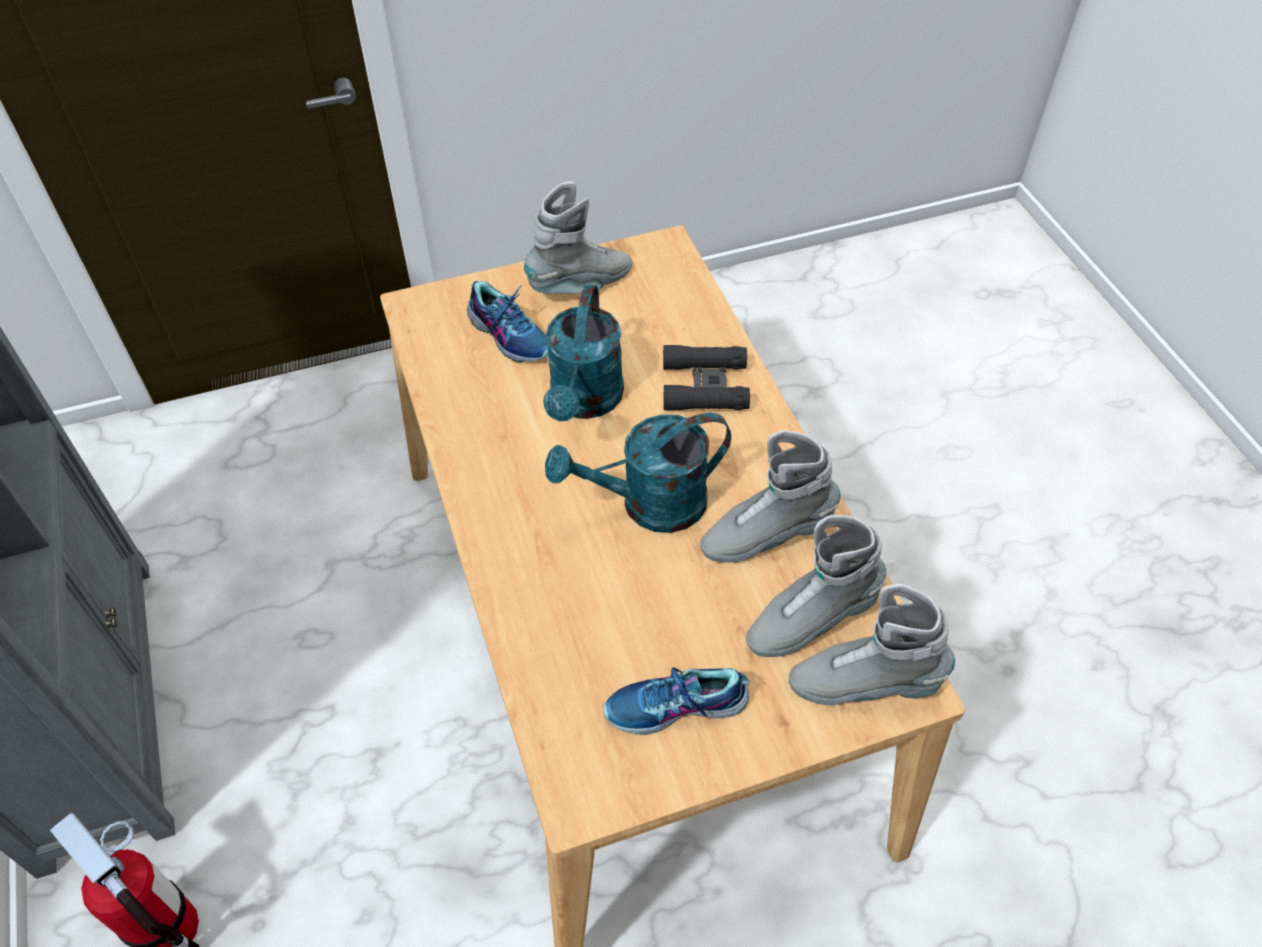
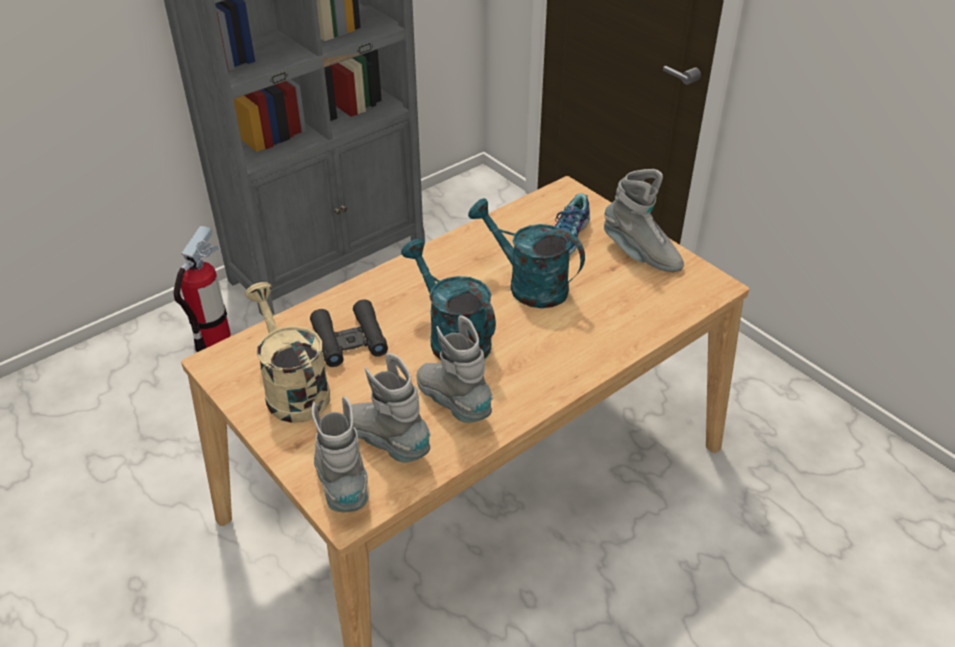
camera: 70 degrees right, 10 degrees down
(584, 402) = (528, 285): turquoise watering can -> turquoise watering can turned 45 degrees clockwise
(676, 708) = (292, 389): shoe -> beige watering can
(704, 386) = (581, 339): black binoculars -> black binoculars (349, 340)

